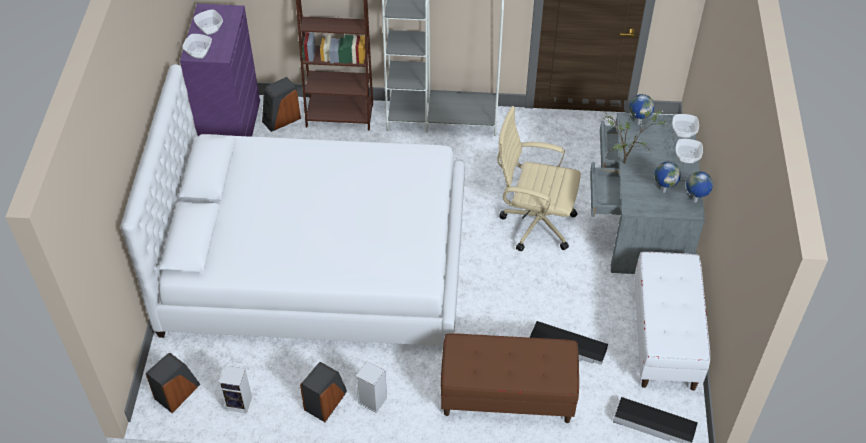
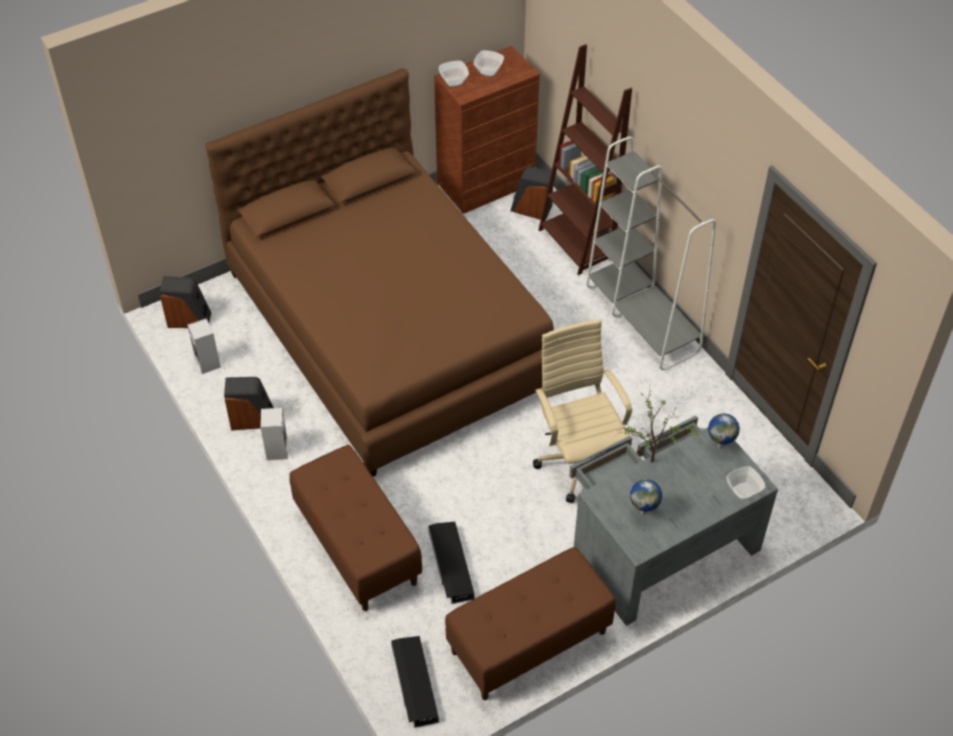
camera: 55 degrees right, 0 degrees up
(232, 130) = (486, 185): purple dresser -> brown dresser
(316, 263) = (390, 328): white bed -> brown bed
(665, 337) = (529, 642): white bench -> brown bench
(686, 158) = (708, 511): bowl -> none
(695, 201) = (653, 546): globe -> none

